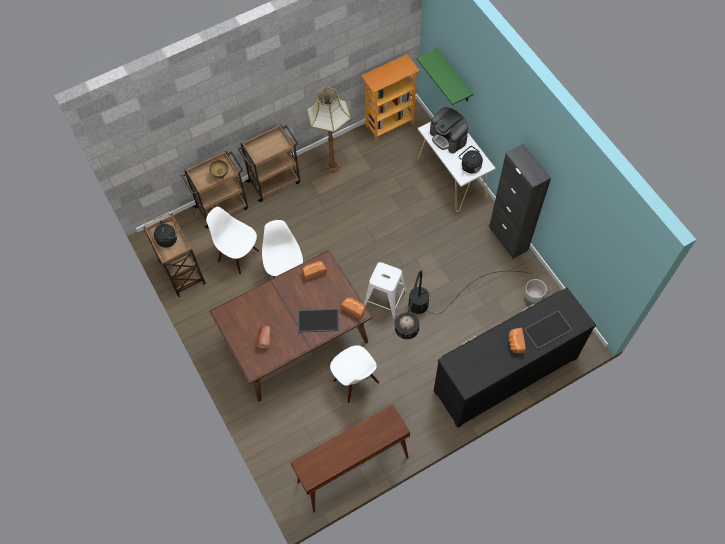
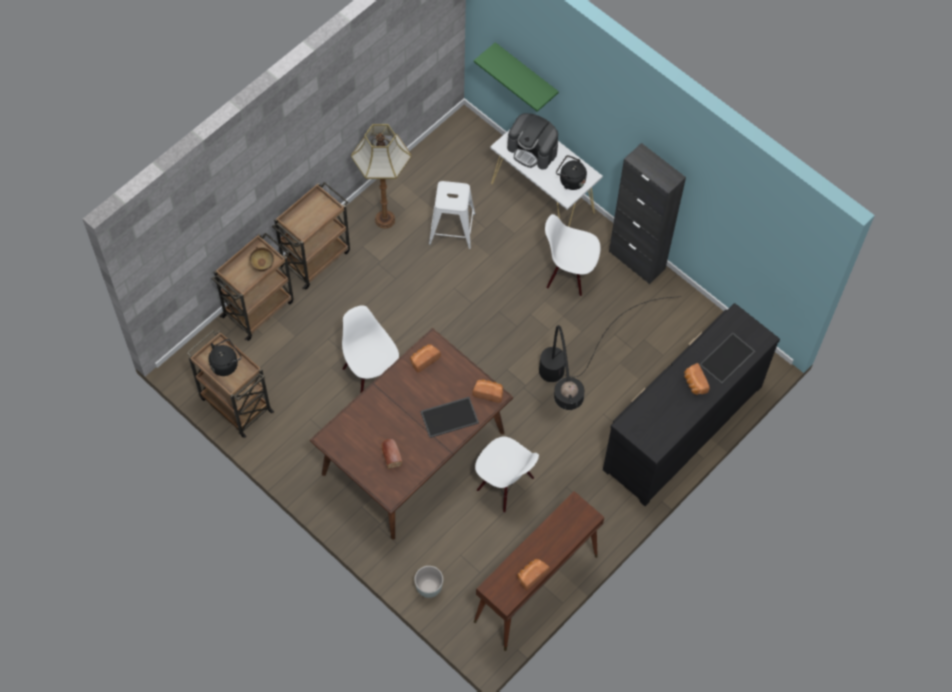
camera: 20 degrees left, 0 degrees up
(238, 256) = (303, 366): white chair -> white chair (569, 274)
(337, 463) = (531, 575): none -> bread
(384, 299) = (507, 373): white stool -> white stool (451, 229)
(389, 124) = (440, 147): bookcase -> none
(533, 296) = (687, 324): grey planter -> grey planter (428, 587)

